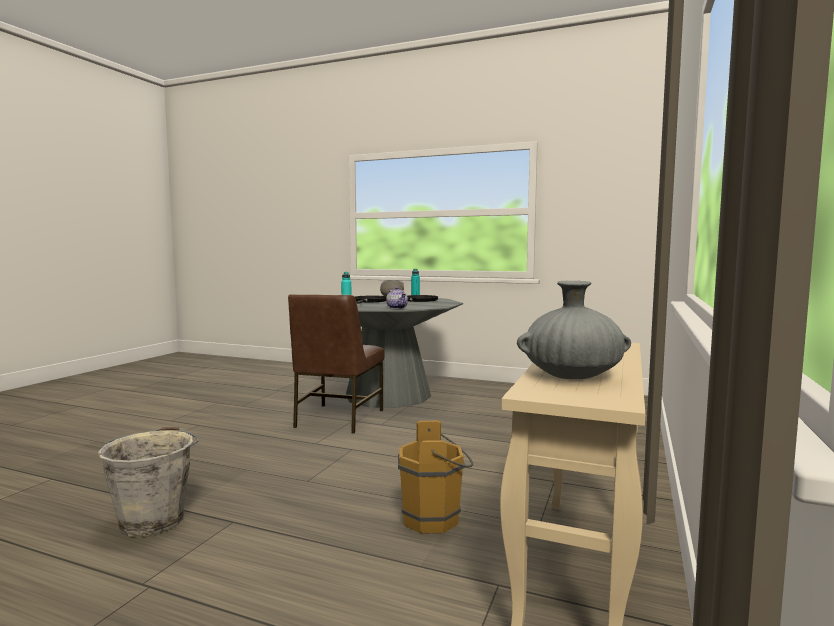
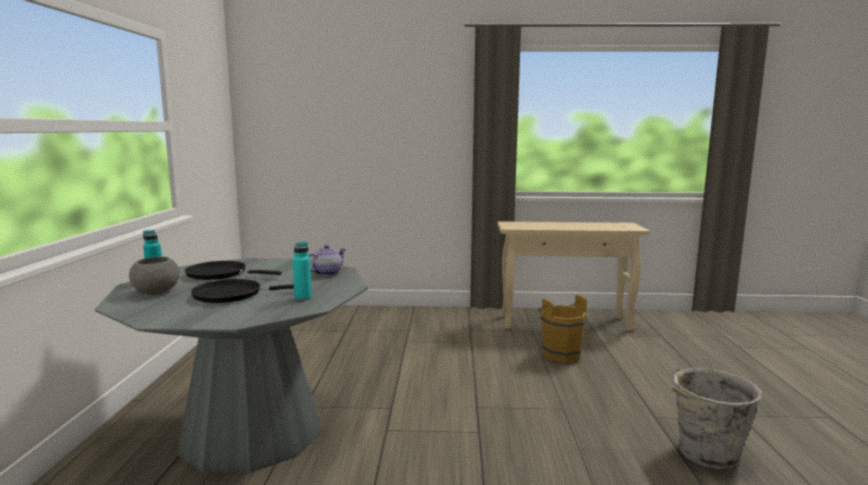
camera: 110 degrees left, 5 degrees up
(337, 419) = (384, 442): brown chair -> none
(572, 376) = (599, 226): grey vase -> none

